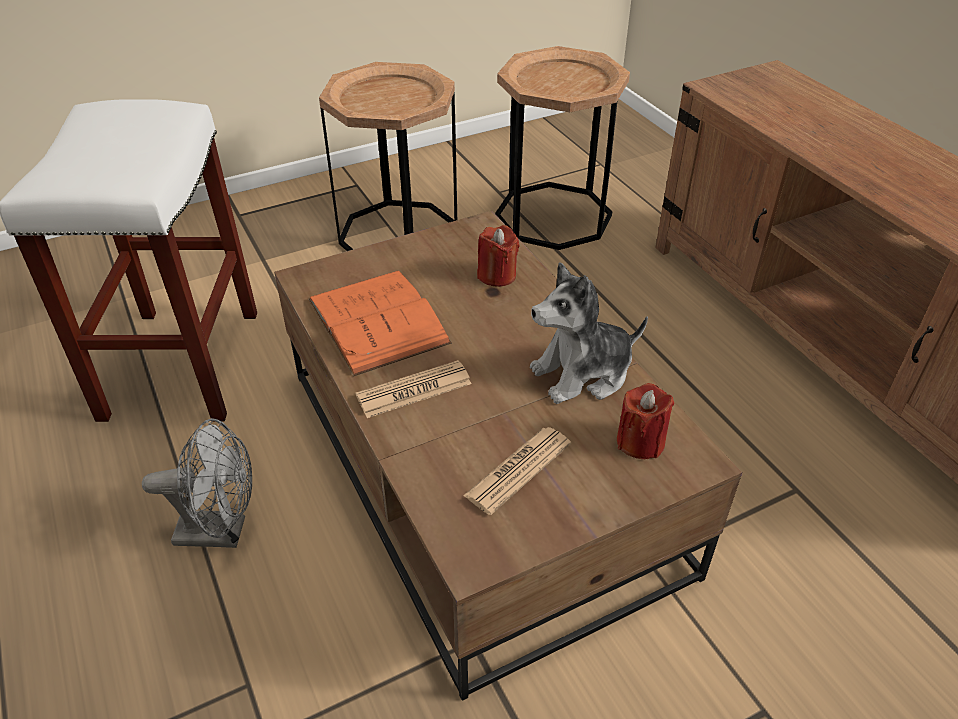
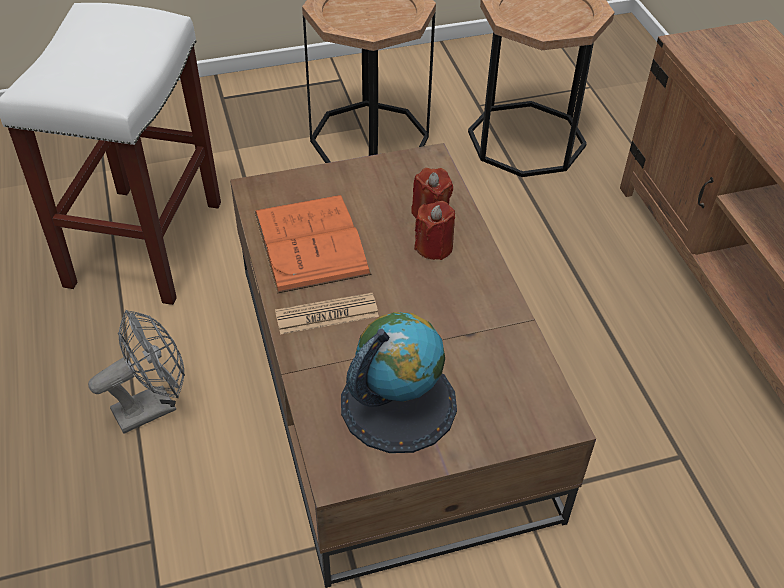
camera: 10 degrees right, 5 degrees up
(221, 531) = (153, 406): grey fan -> grey fan turned 45 degrees counterclockwise
(518, 470) = (398, 403): newspaper -> globe
(583, 374) = (481, 322): plush toy -> none
(640, 442) = (513, 395): red candle -> red candle (434, 247)

